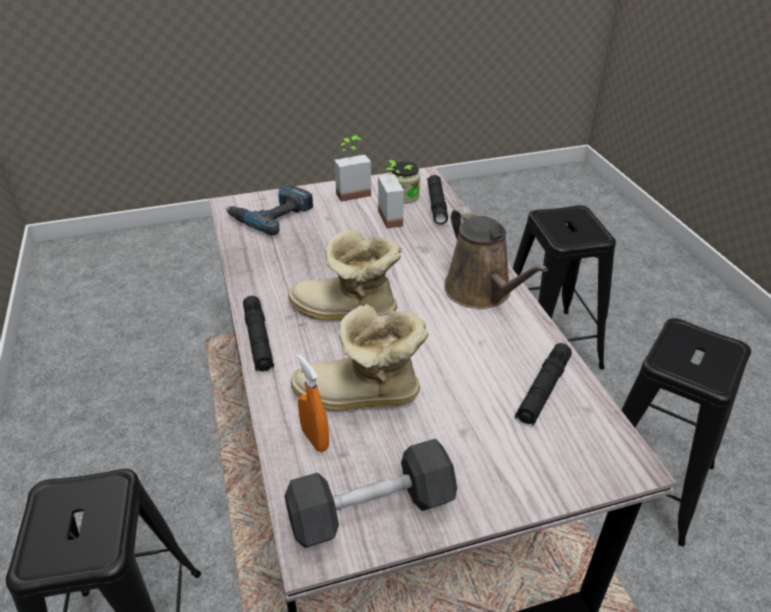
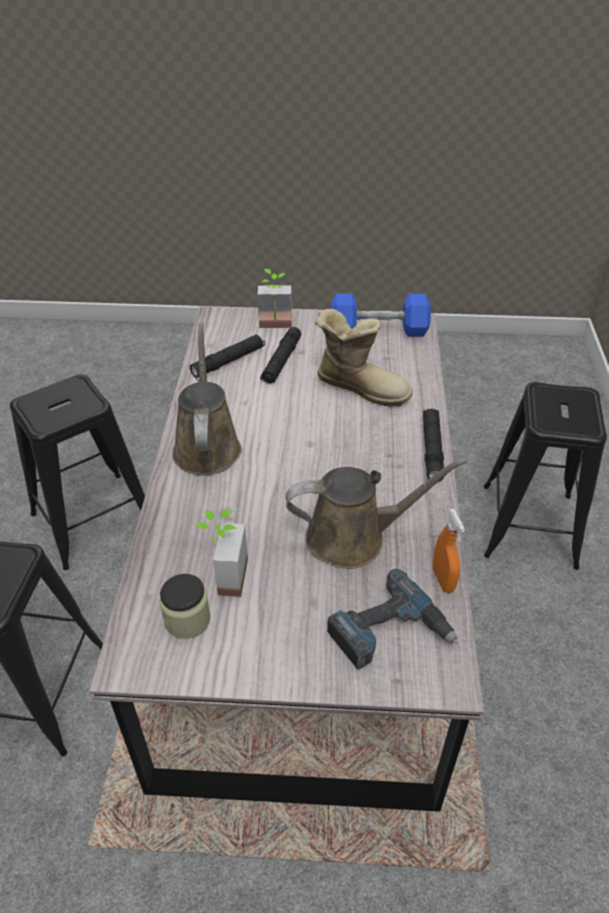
camera: 160 degrees left, 5 degrees up
(313, 256) = (353, 537): none -> brown watering can
(315, 439) = (401, 369): orange spray bottle -> orange spray bottle (443, 580)
(345, 313) = (345, 456): boot -> none
(351, 192) = (256, 656): potted plant -> potted plant (275, 327)
(371, 510) = (378, 330): grey dumbbell -> blue dumbbell
(437, 204) = (155, 587): black flashlight -> black flashlight (281, 361)

